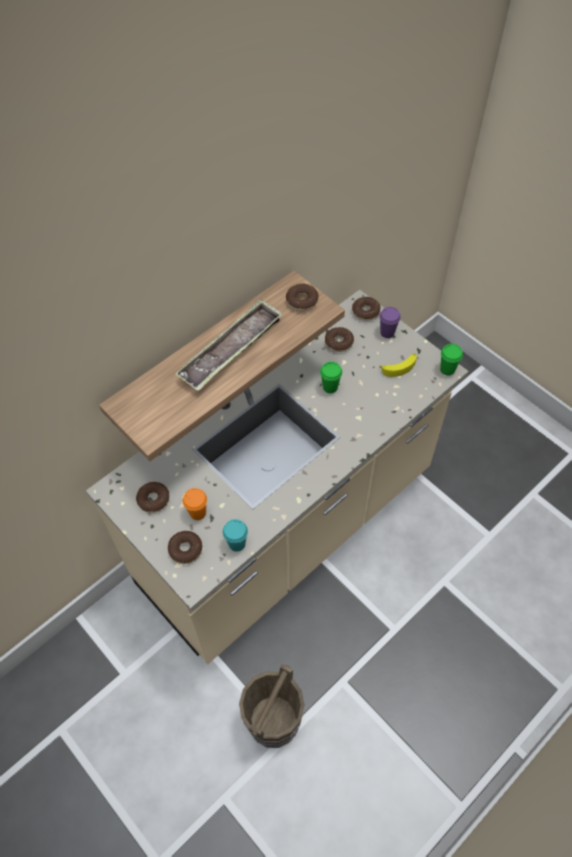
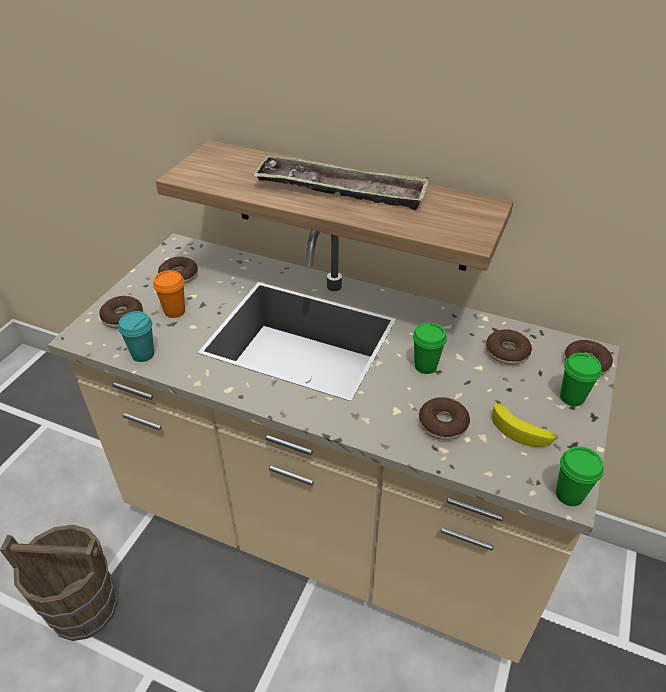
camera: 65 degrees right, 15 degrees down
(302, 301) = (466, 218): donut -> donut (443, 424)
(387, 332) = (571, 398): purple cup -> green cup

